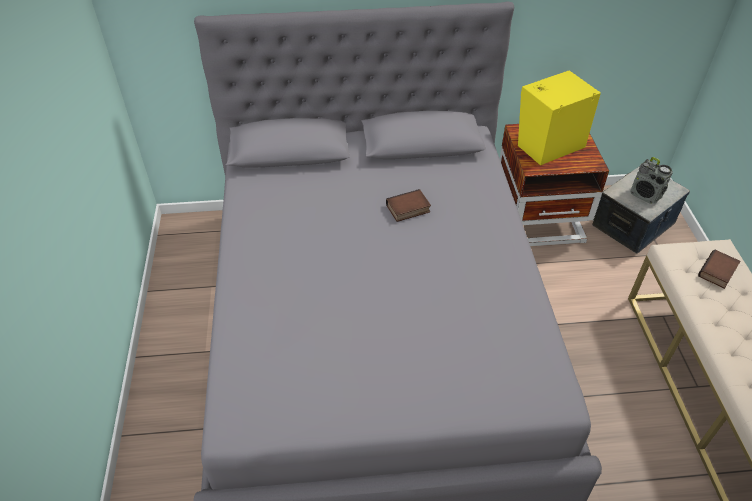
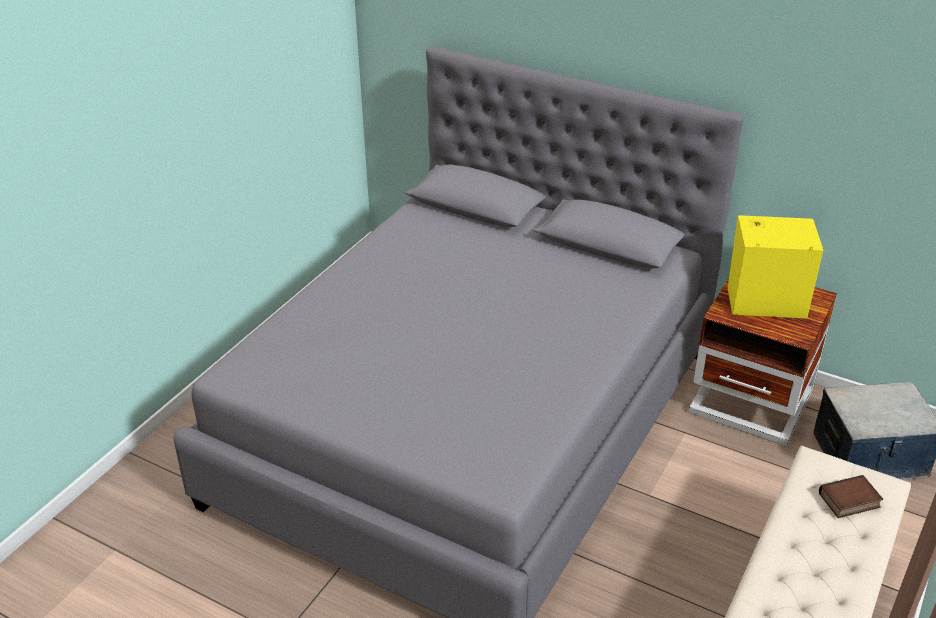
camera: 35 degrees right, 10 degrees down
(408, 209) = (532, 290): book -> none
(645, 195) = (876, 413): radio -> none

